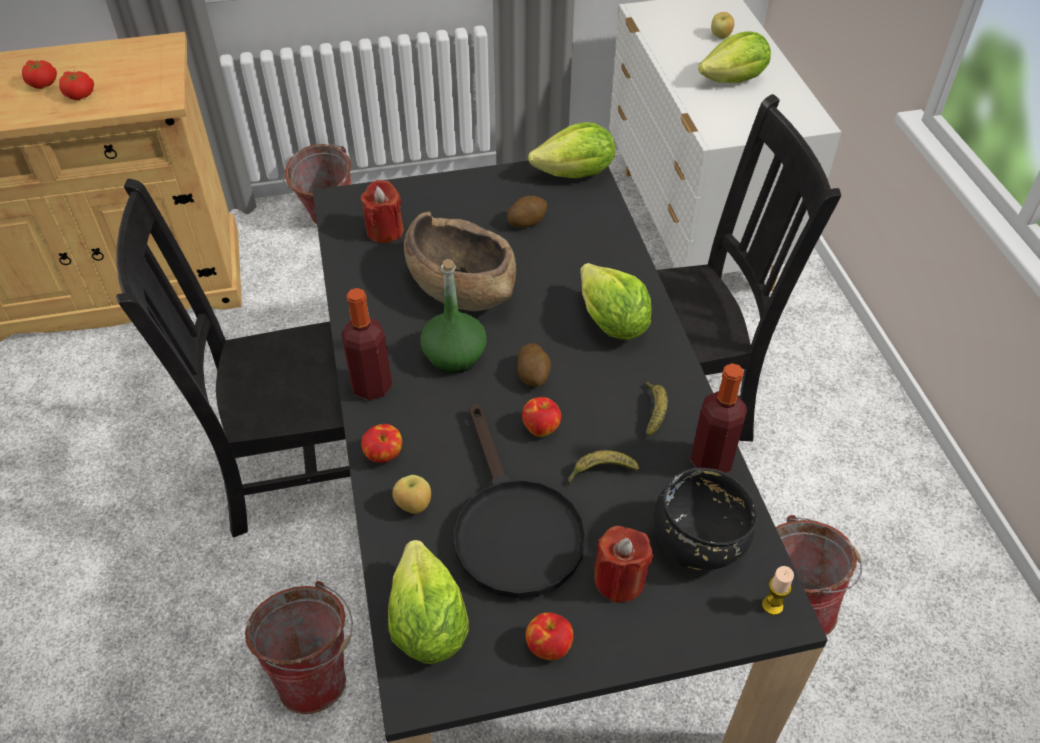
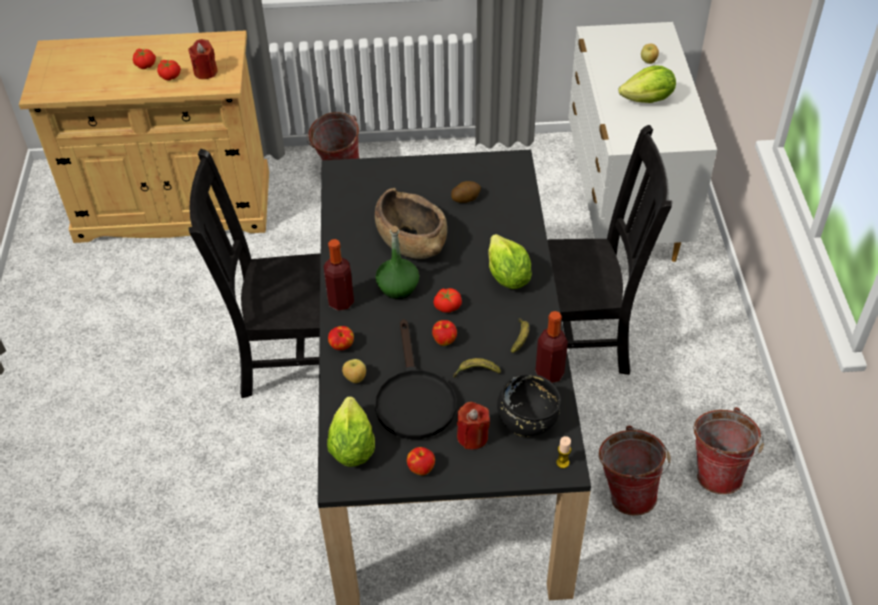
camera: 10 degrees right, 0 degrees up
(315, 671) = (287, 492): bucket -> bucket (718, 470)
(385, 231) = (366, 196): red candle -> red candle (205, 72)
(533, 375) = (447, 306): potato -> tomato
(576, 174) = (508, 166): lettuce -> none

